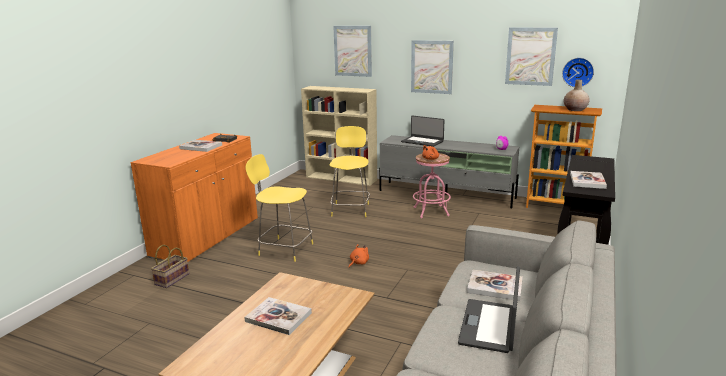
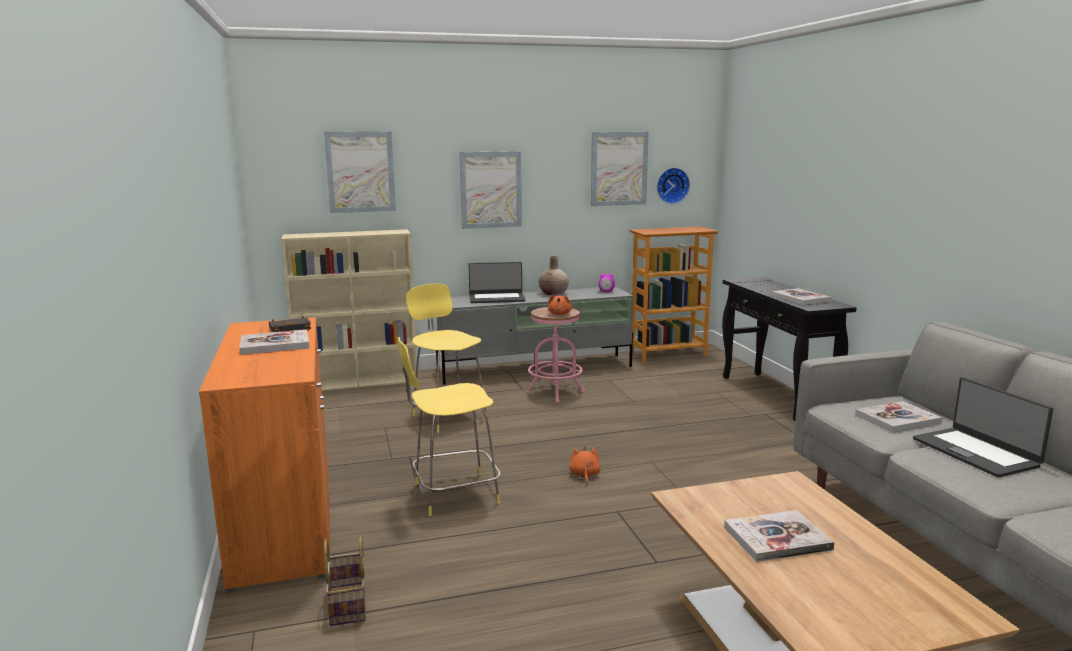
camera: 40 degrees left, 5 degrees down
(575, 109) = (684, 230): beige vase -> beige vase (553, 293)

